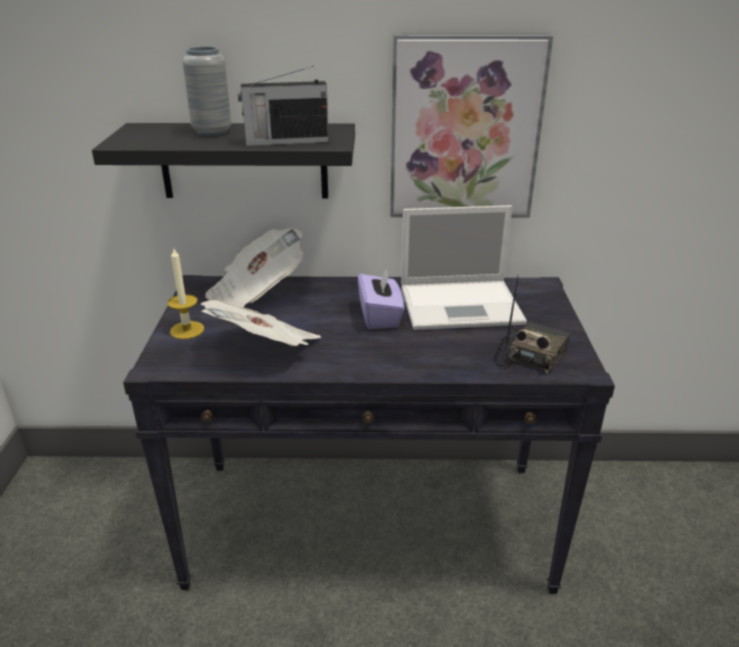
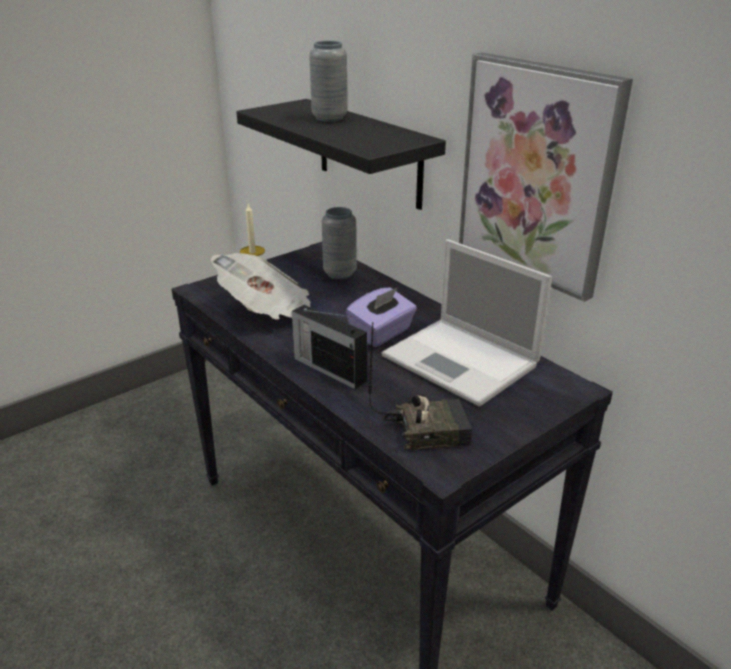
camera: 50 degrees right, 0 degrees up
(256, 292) = (340, 274): newspaper -> grey vase
(285, 141) = (349, 138): radio -> radio (328, 369)

